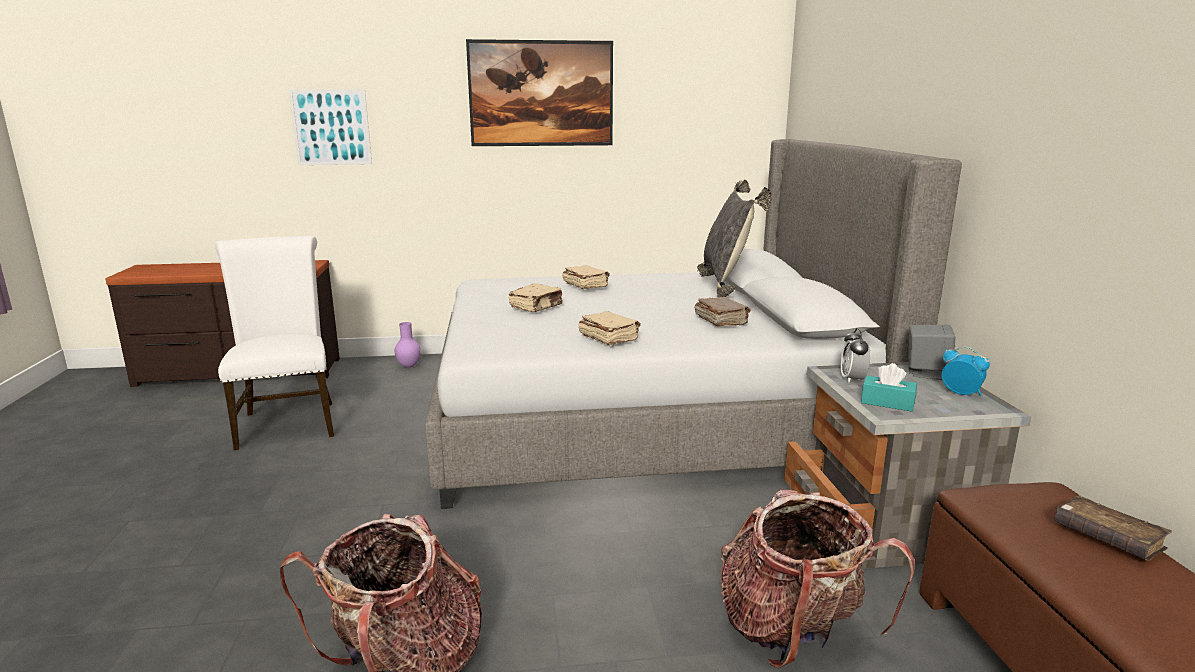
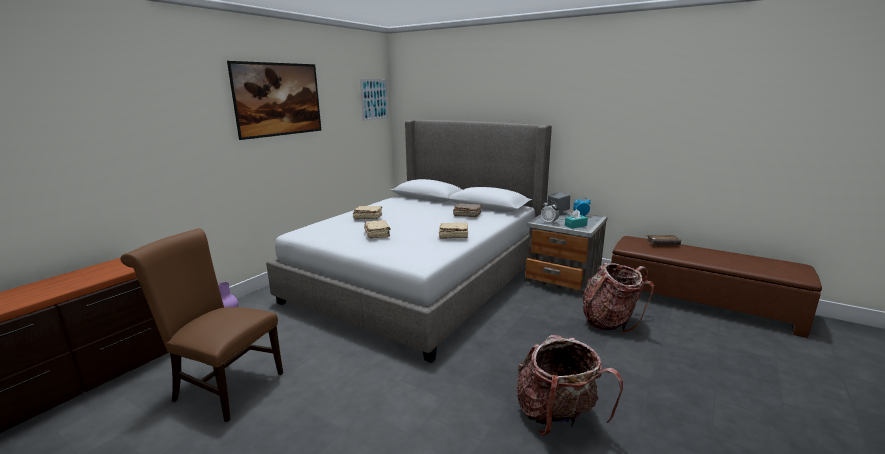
camera: 50 degrees left, 0 degrees up
(288, 422) = (223, 385): white chair -> brown chair
(331, 127) = (123, 136): picture -> picture (374, 99)
(729, 289) = (428, 201): pillow -> none

